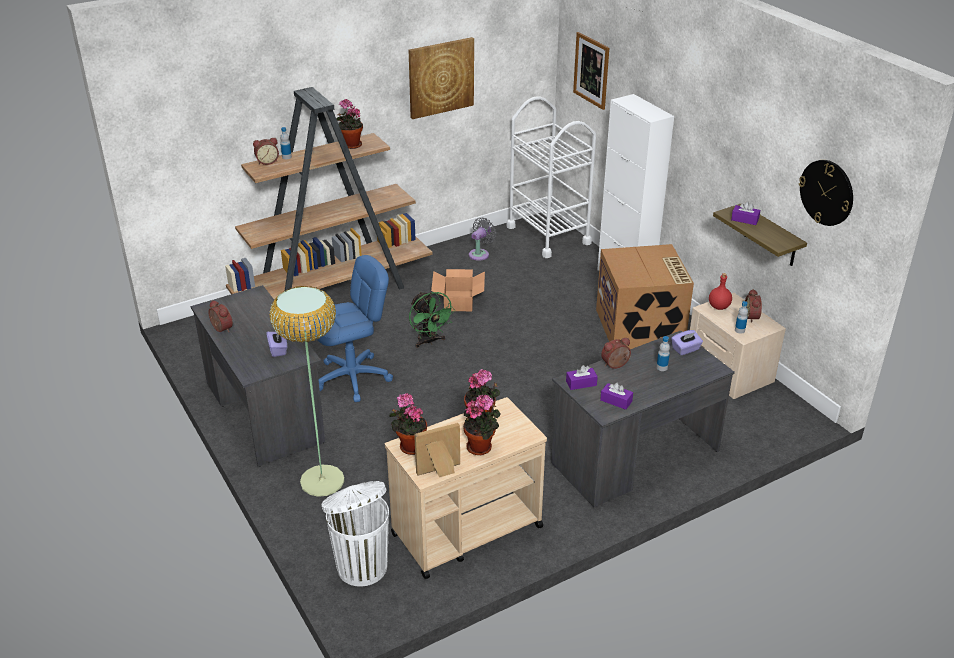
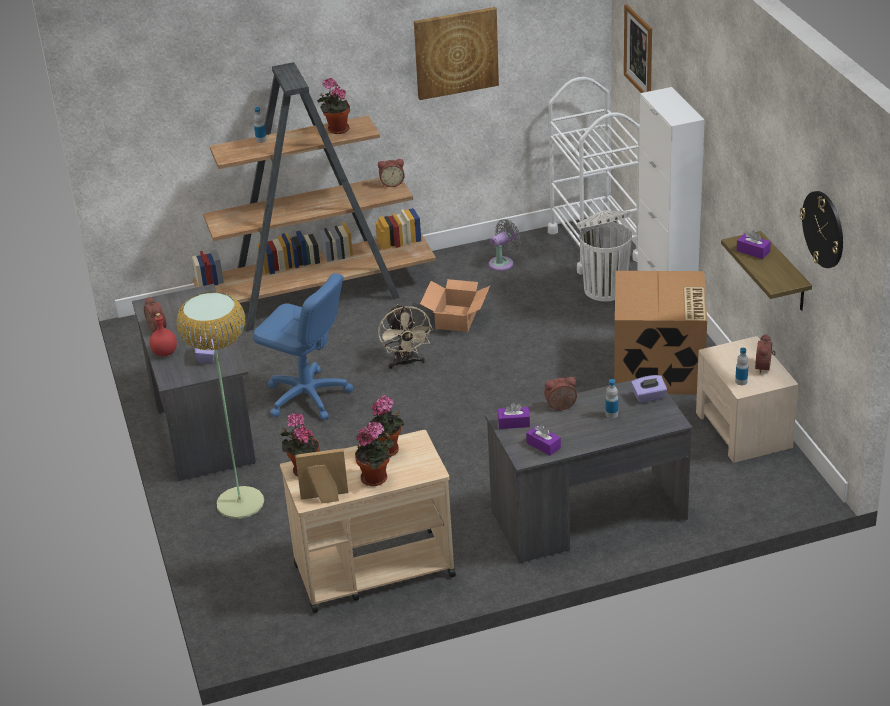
camera: 15 degrees right, 0 degrees up
(267, 161) = (238, 144): alarm clock -> alarm clock (392, 183)
(353, 378) = (307, 396): blue office chair -> blue office chair turned 45 degrees clockwise
(361, 565) = (253, 592): white trash can -> white trash can (604, 288)
(429, 341) = (406, 363): green fan -> beige fan
(719, 307) = (730, 352): red bottle -> red bottle (164, 353)

